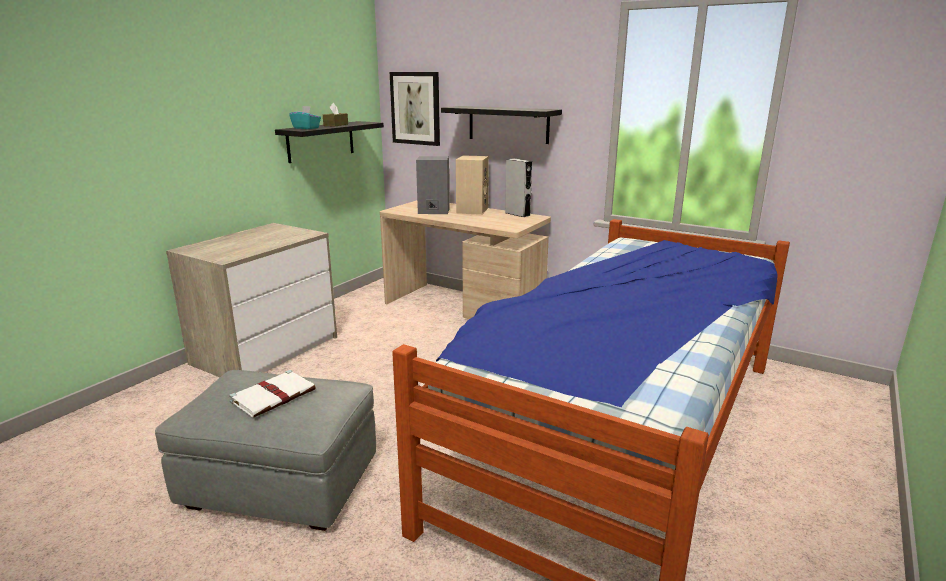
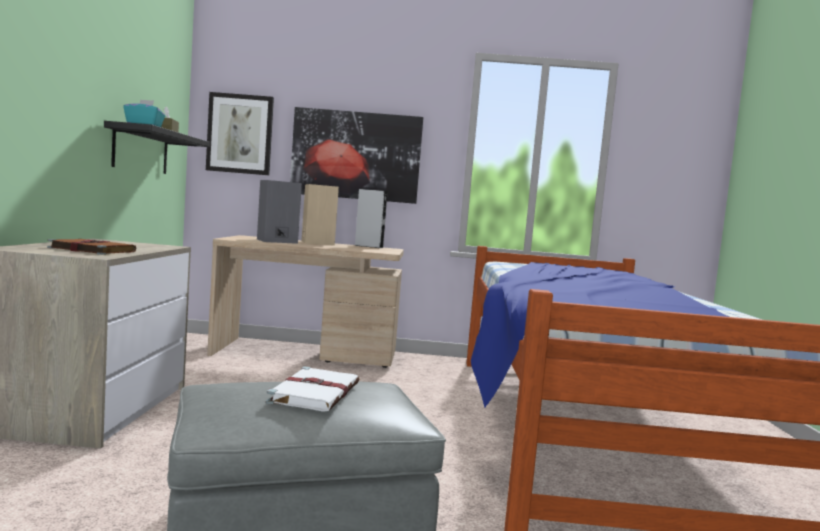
camera: 30 degrees left, 15 degrees down
(237, 247) = (90, 250): none -> brown book
(508, 124) = (356, 155): black shelf -> picture

